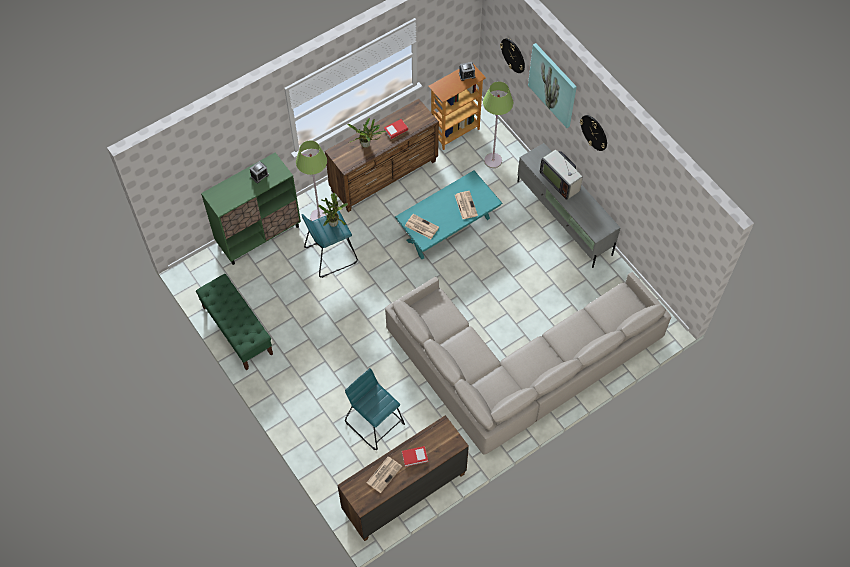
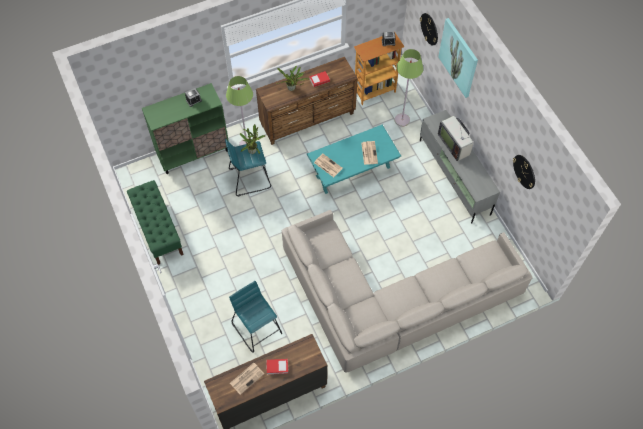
camera: 10 degrees right, 0 degrees up
(594, 132) = (488, 103): wall clock -> wall clock (524, 171)

